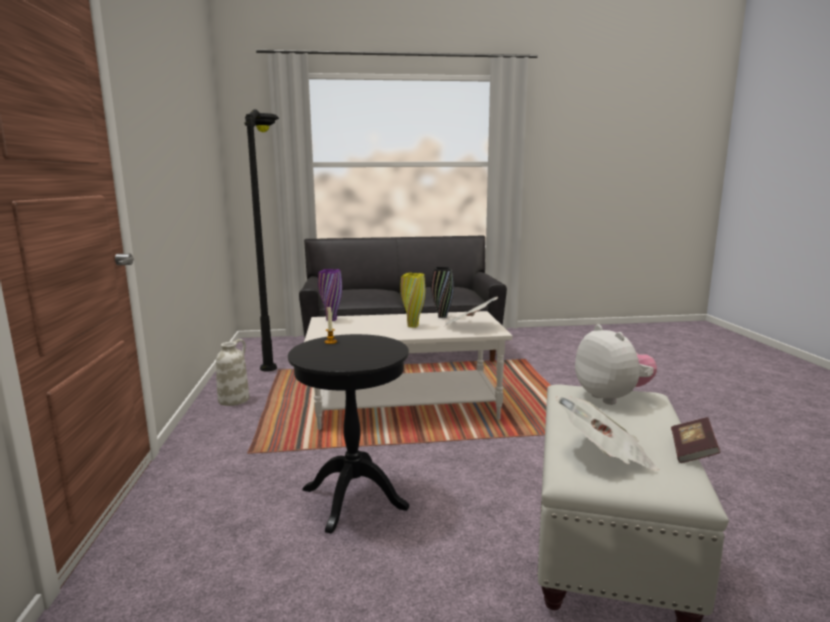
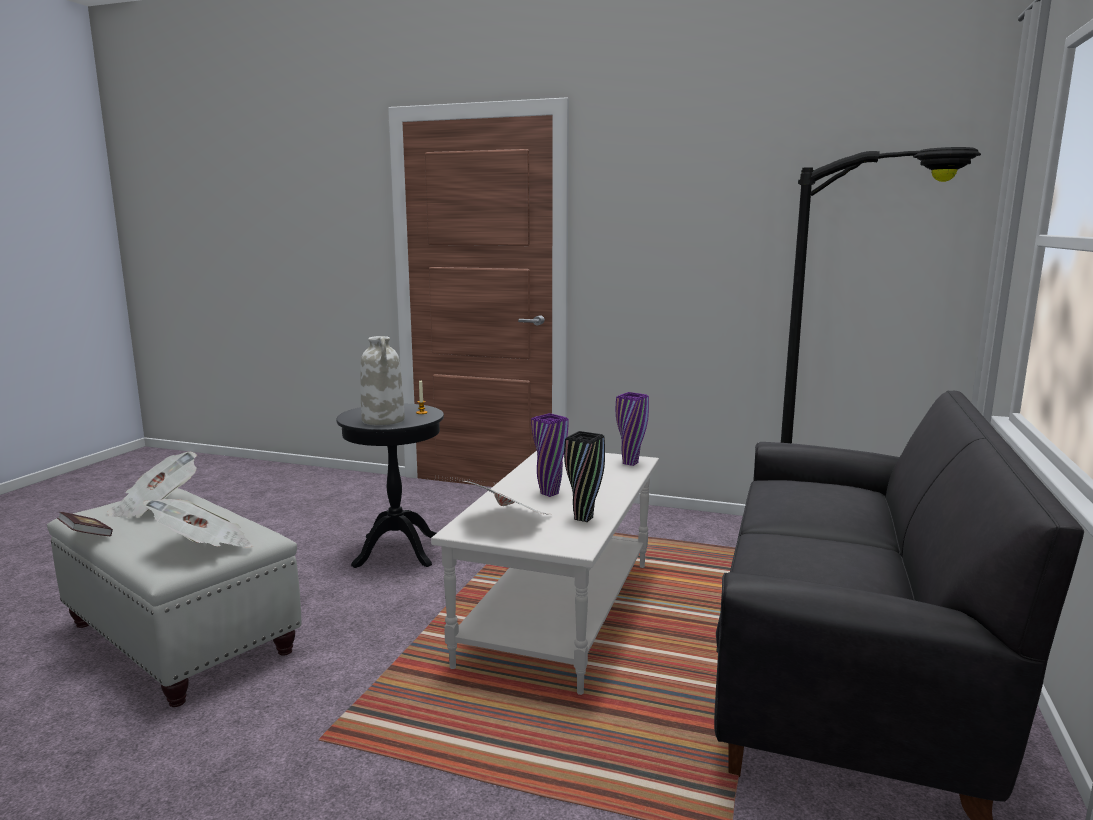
camera: 115 degrees right, 0 degrees up
(234, 399) = (668, 524): white vase -> white vase (384, 420)
(413, 326) = (549, 493): yellow vase -> purple vase
(611, 397) = (204, 547): plush toy -> newspaper

